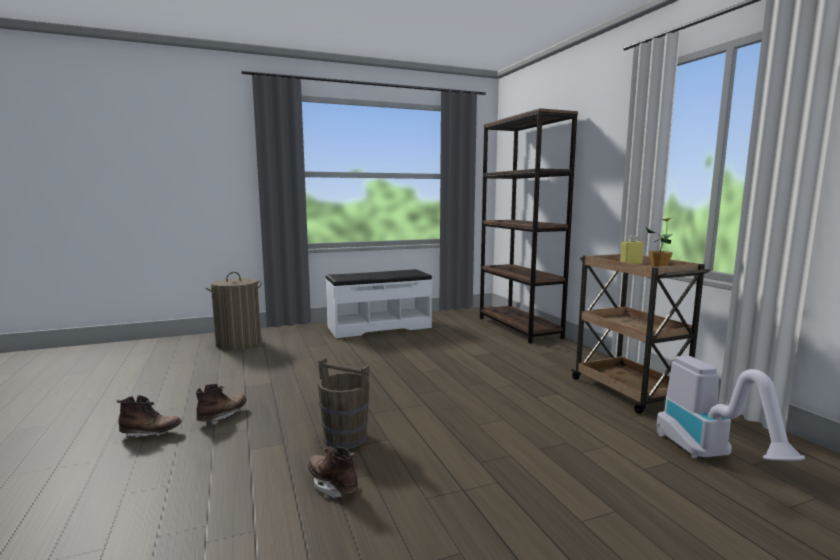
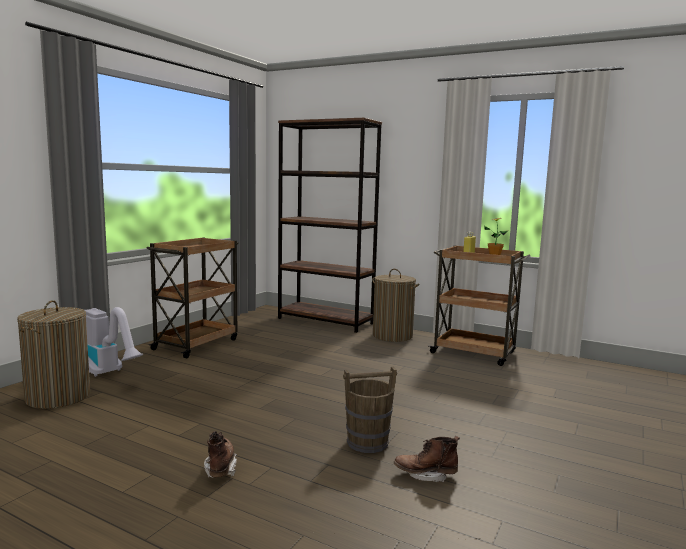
camera: 40 degrees left, 0 degrees up
(151, 434) = (178, 510): brown boot -> none
(379, 327) = (197, 344): white bench -> brown cart
(562, 353) = (392, 336): none -> laundry basket
(711, 457) = (567, 380): vacuum cleaner -> vacuum cleaner (108, 373)

